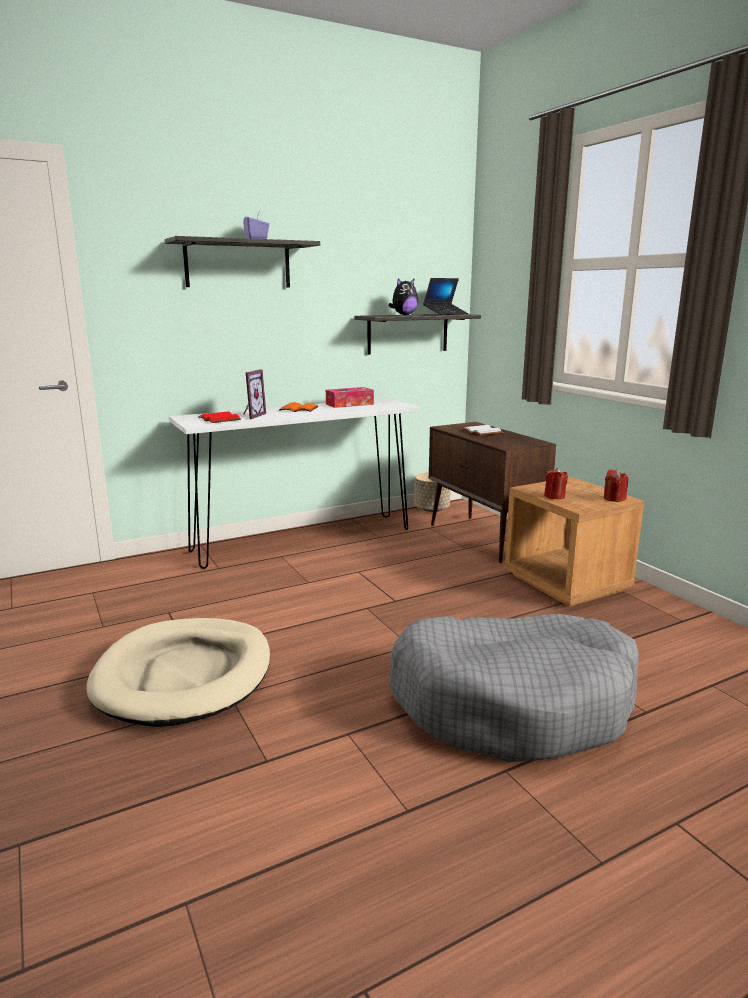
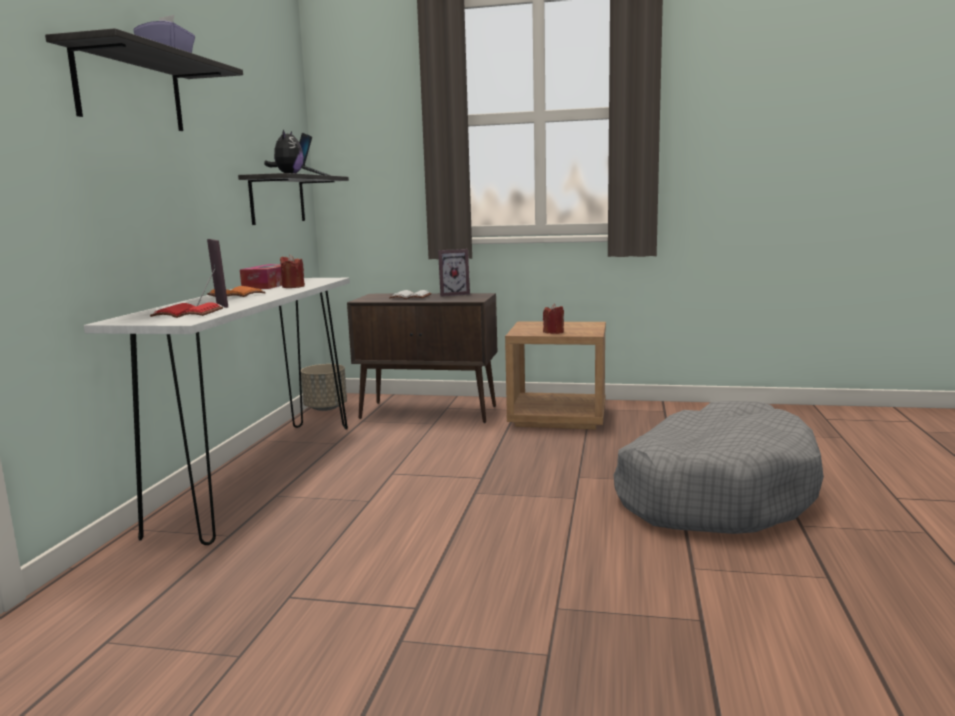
camera: 50 degrees left, 5 degrees down
(185, 675) = (472, 624): beige dog bed -> none
(519, 437) = (453, 294): none -> picture frame
(614, 498) = (589, 324): red candle -> red candle (293, 286)

